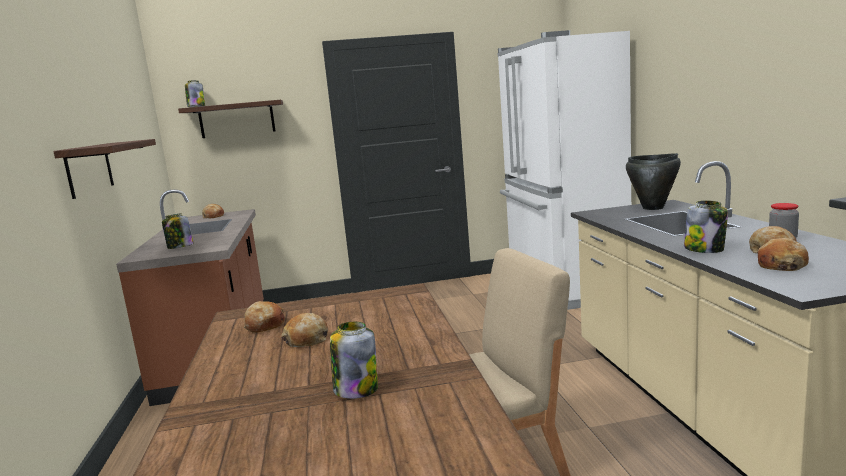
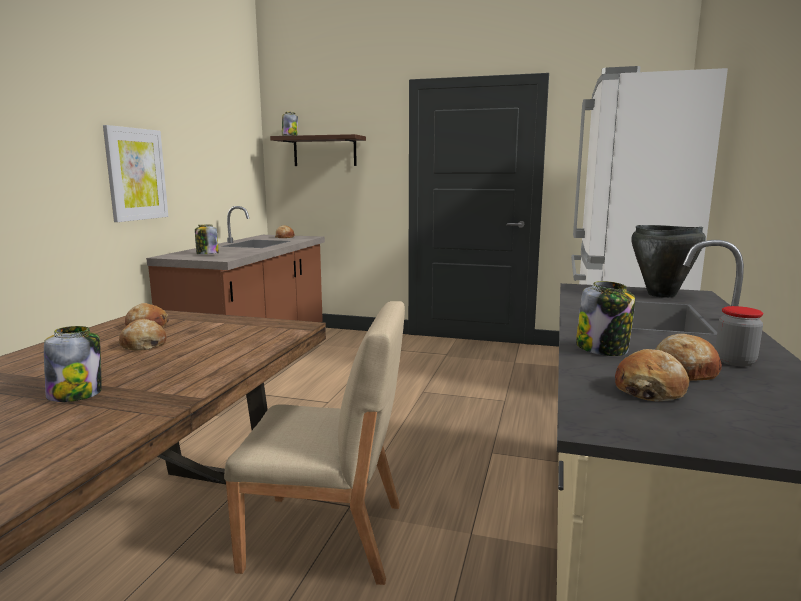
camera: 25 degrees right, 0 degrees up
(89, 169) = (136, 174): shelf -> picture

